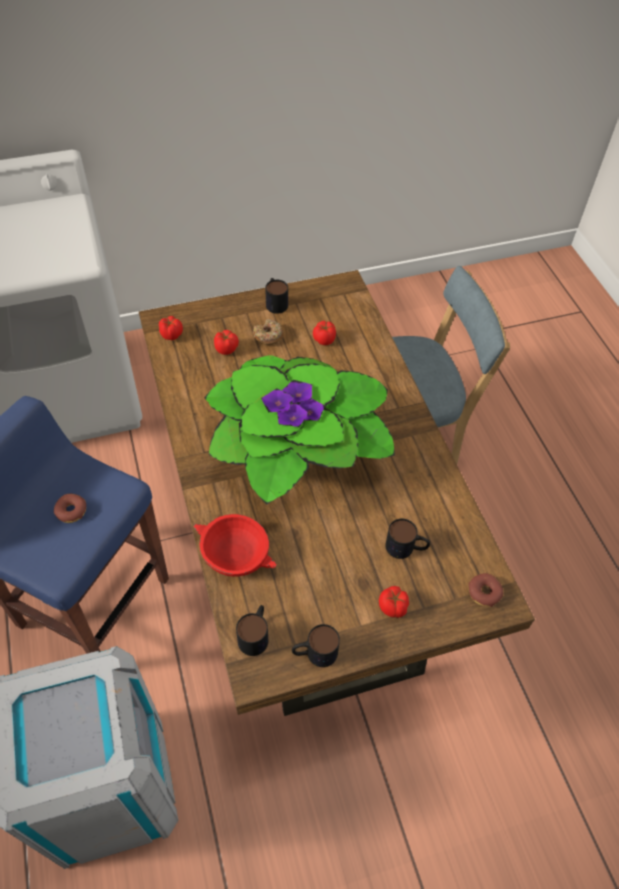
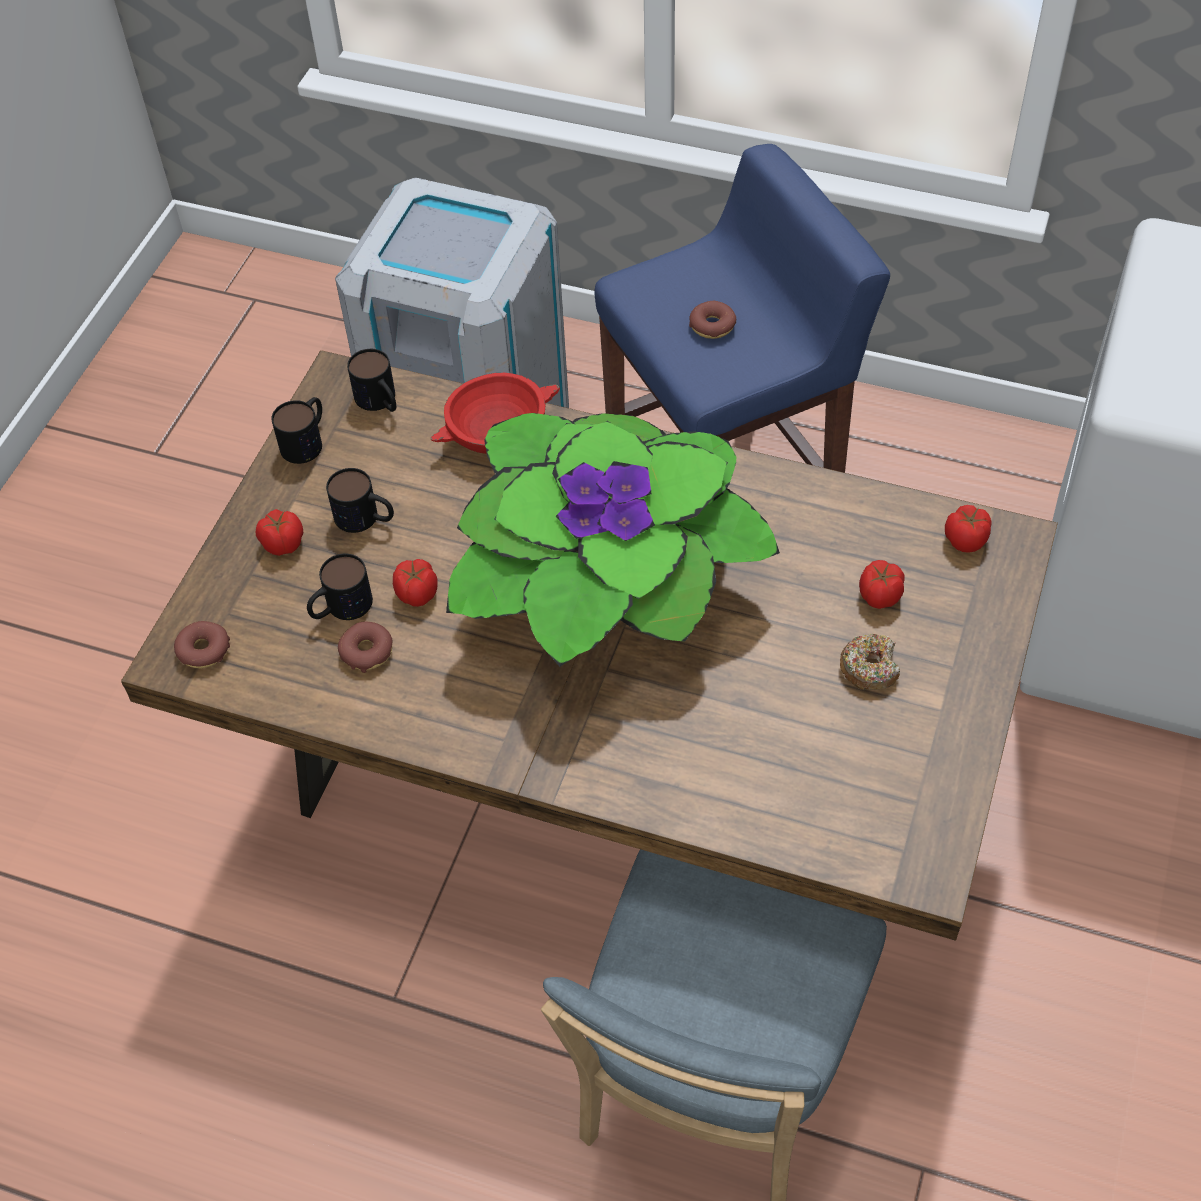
camera: 130 degrees right, 0 degrees up
(275, 302) = (954, 725): mug -> mug (365, 518)
(324, 339) = (803, 745): tomato -> tomato (417, 594)
(418, 518) = (367, 651): none -> donut

